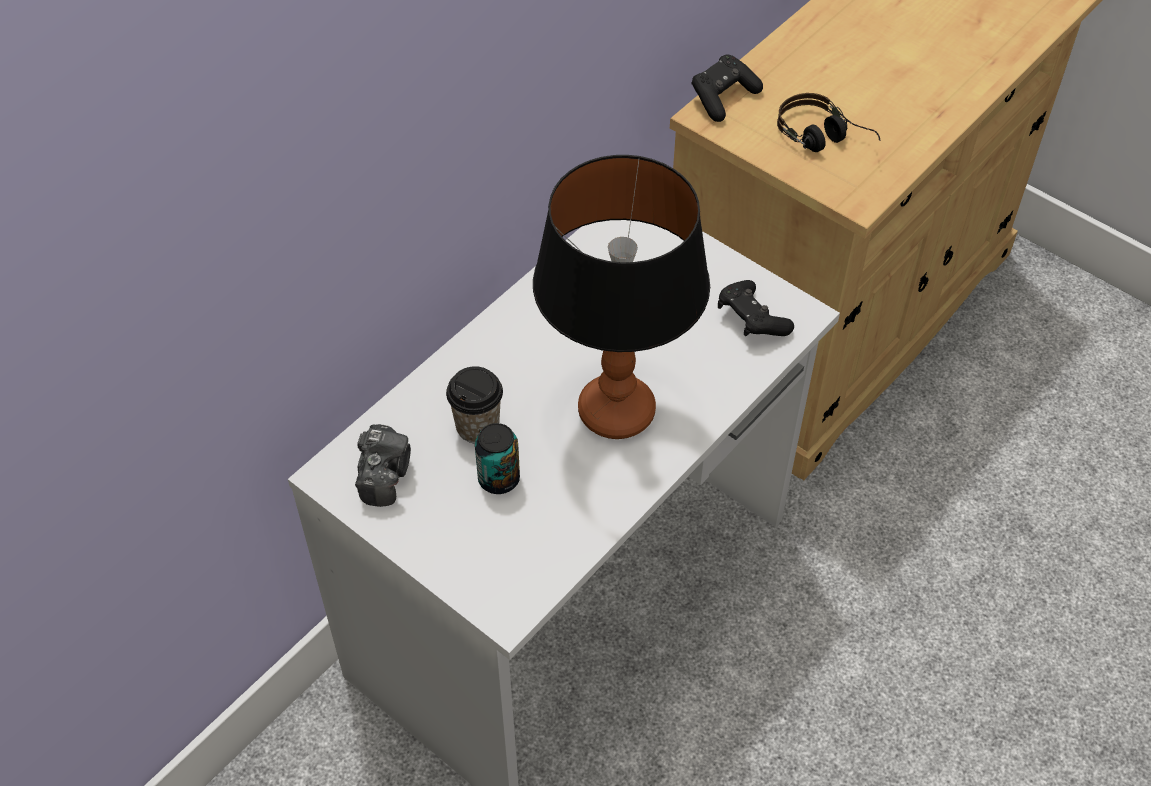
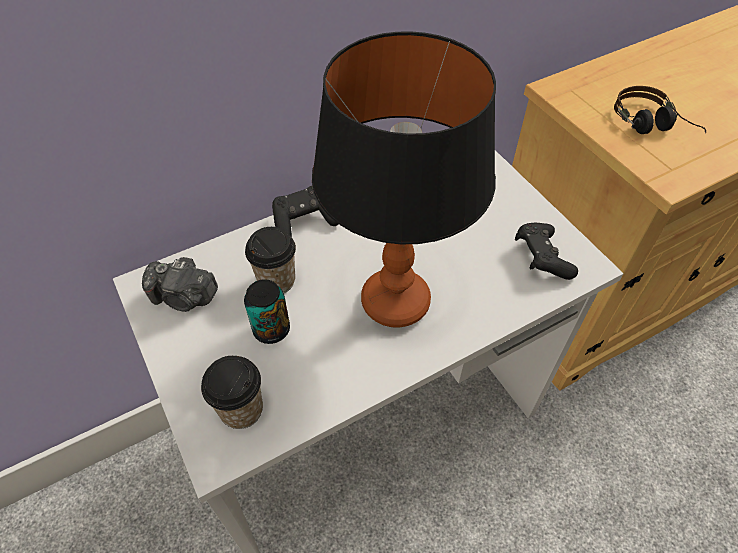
camera: 20 degrees right, 0 degrees up
(384, 474) = (184, 297): camera -> camera turned 75 degrees clockwise
(509, 564) = (241, 410): none -> cup
(723, 97) = (574, 79): black game controller -> black game controller (304, 222)

